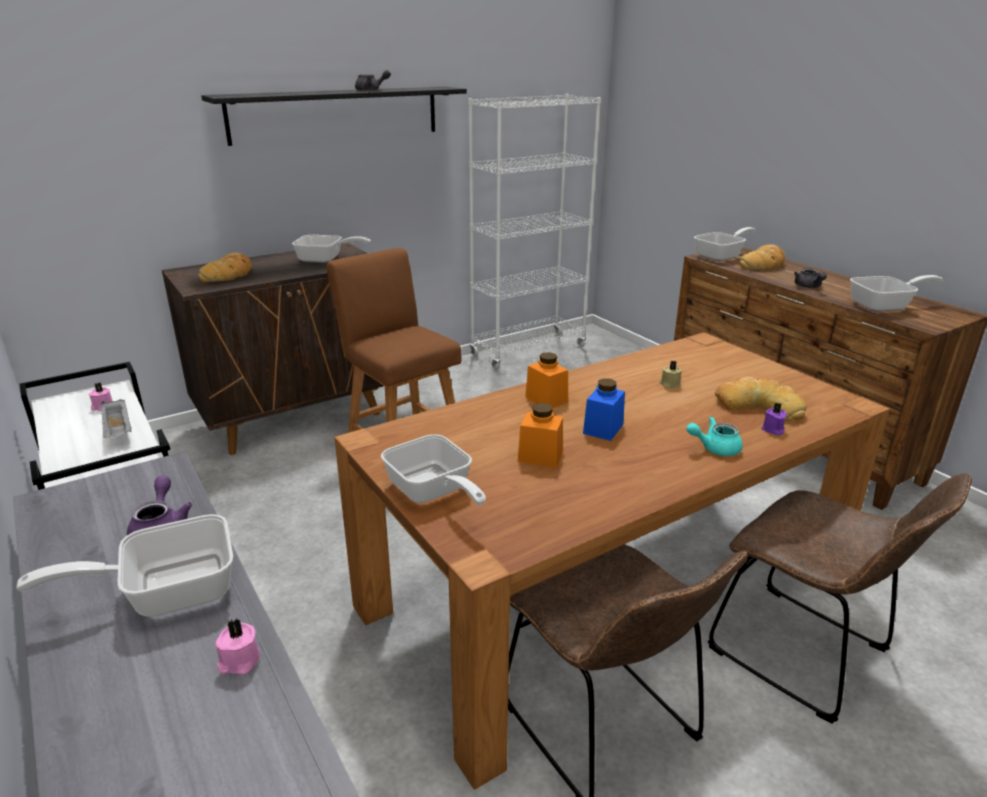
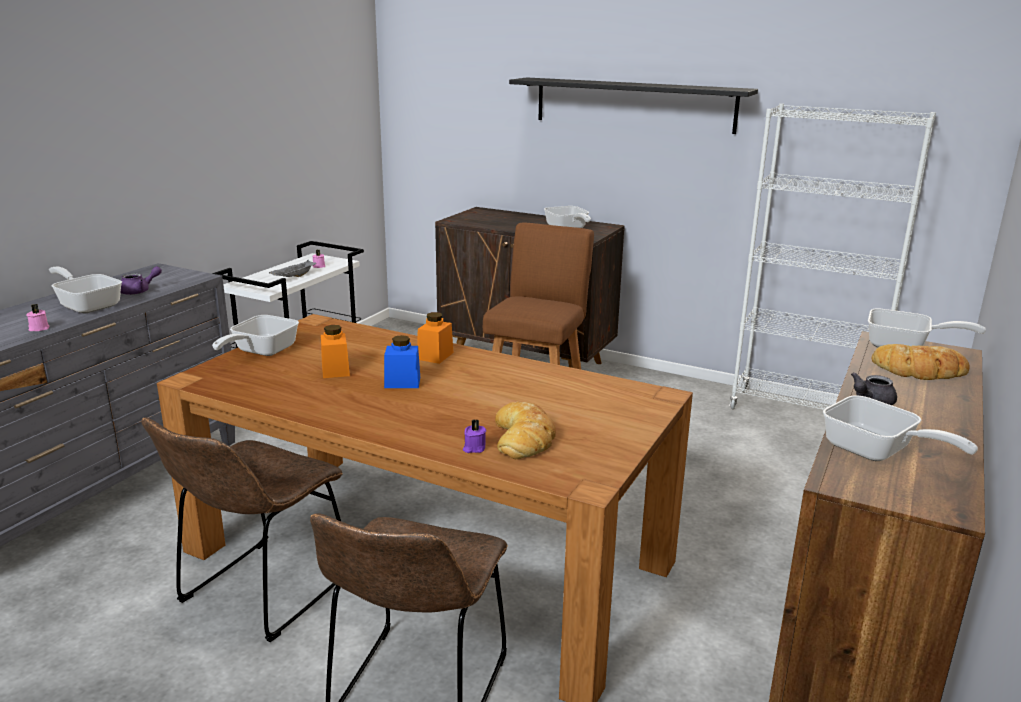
camera: 60 degrees right, 5 degrees down
(229, 274) = (492, 219): bread -> none
(371, 90) = (652, 85): grey teapot -> none
(669, 384) = (525, 394): beige candle -> none
(714, 448) = (408, 427): turquoise teapot -> none

